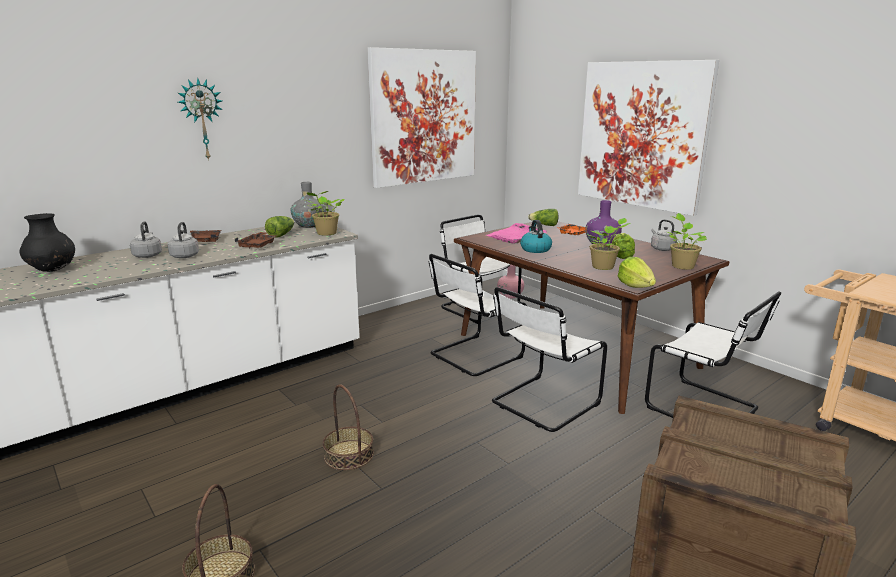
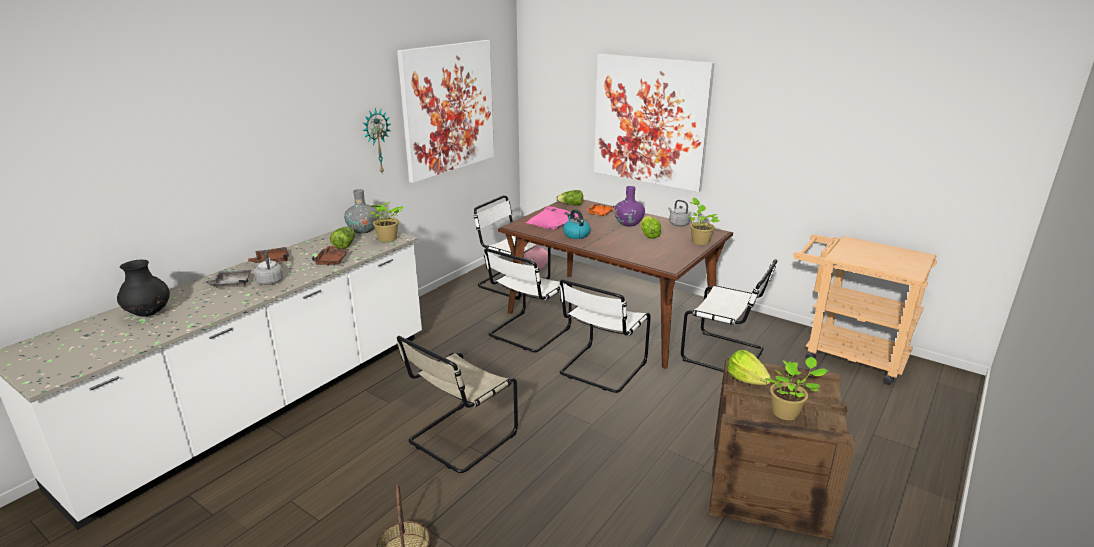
camera: 15 degrees left, 5 degrees up
(148, 255) = (231, 284): grey kettle -> grey tray
(202, 120) = (257, 142): wall clock -> wall clock (376, 141)
(348, 455) = (459, 439): basket -> beige chair
(604, 267) = (640, 249): potted plant -> potted plant (787, 413)
(635, 286) = (672, 267): lettuce -> lettuce (746, 380)

